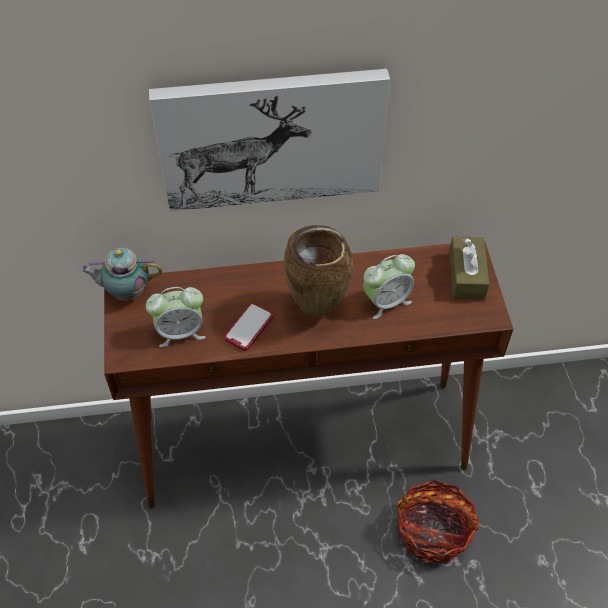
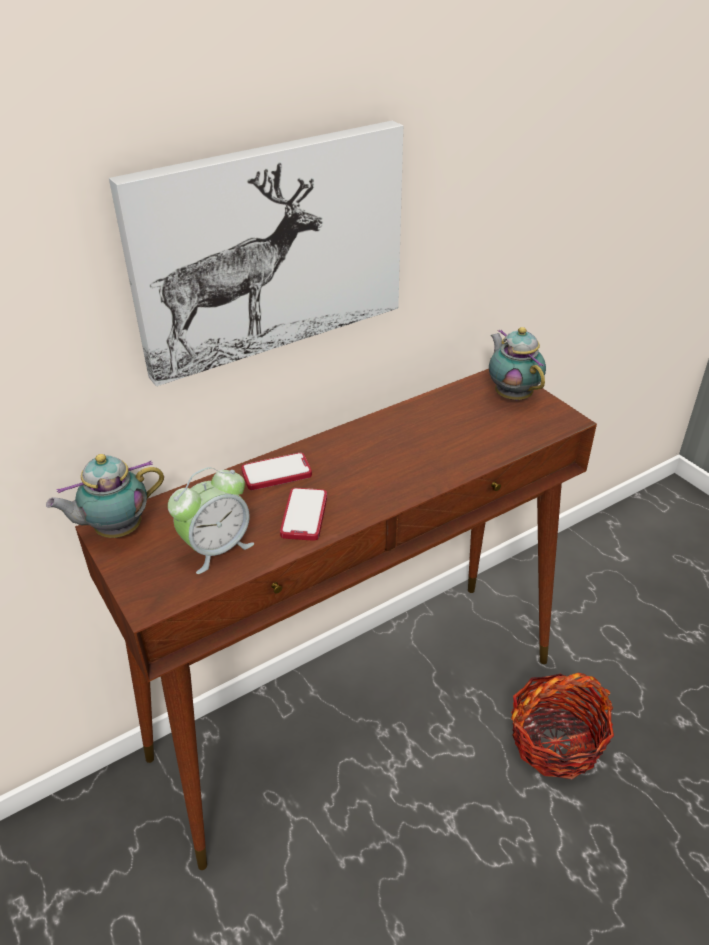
camera: 25 degrees left, 15 degrees down
(250, 284) = (276, 473): none -> phone
(318, 309) = (375, 471): brown vase -> none
(386, 301) = (447, 441): alarm clock -> none
(466, 276) = (512, 395): brown tissue box -> teapot

